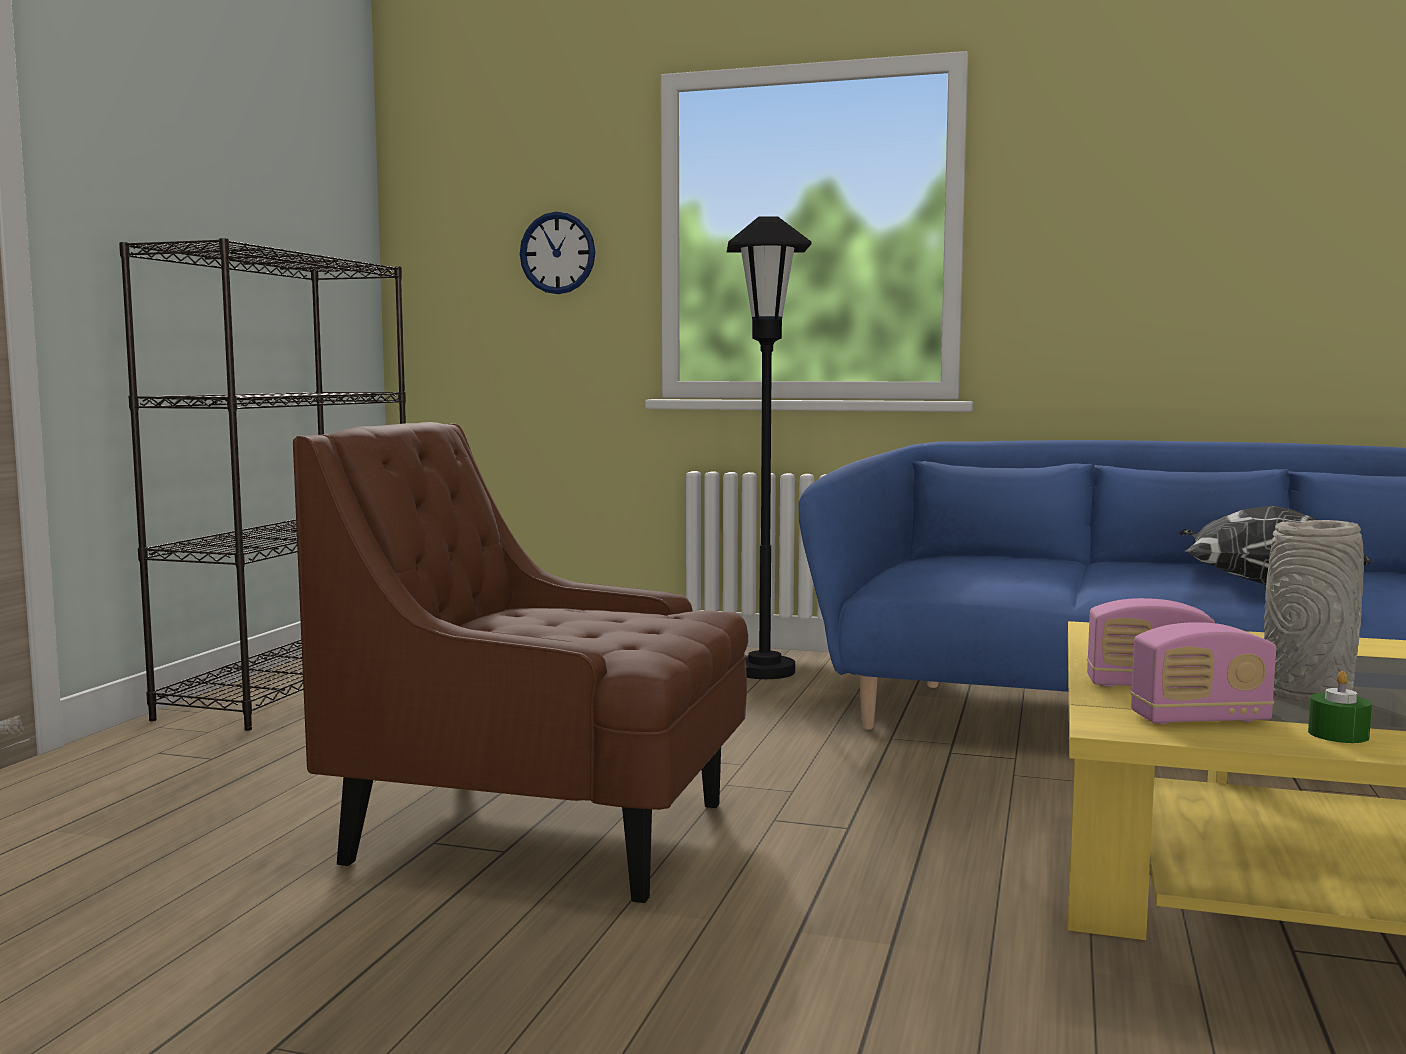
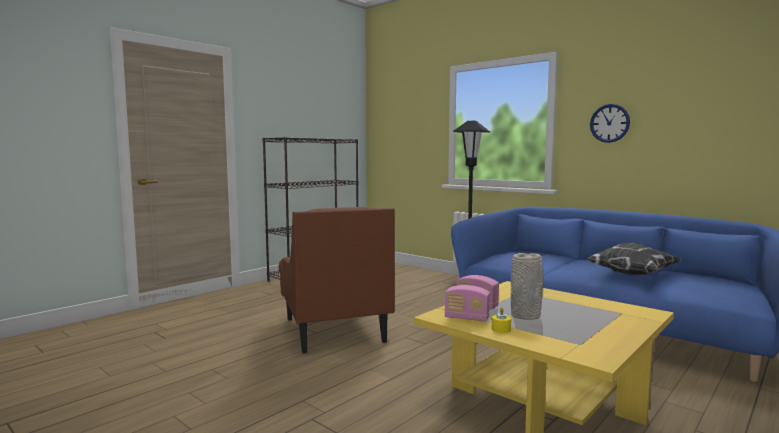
camera: 25 degrees right, 0 degrees up
(545, 833) = (333, 329): brown armchair -> brown armchair turned 150 degrees counterclockwise
(557, 253) = (417, 131): wall clock -> wall clock (609, 123)
(1338, 734) = (501, 329): green candle -> yellow candle

